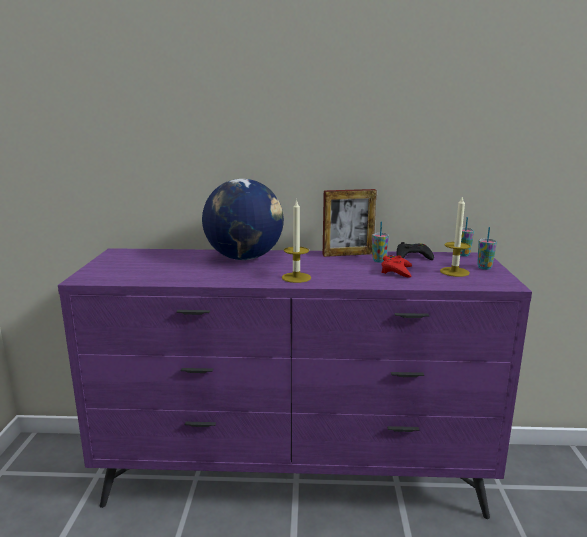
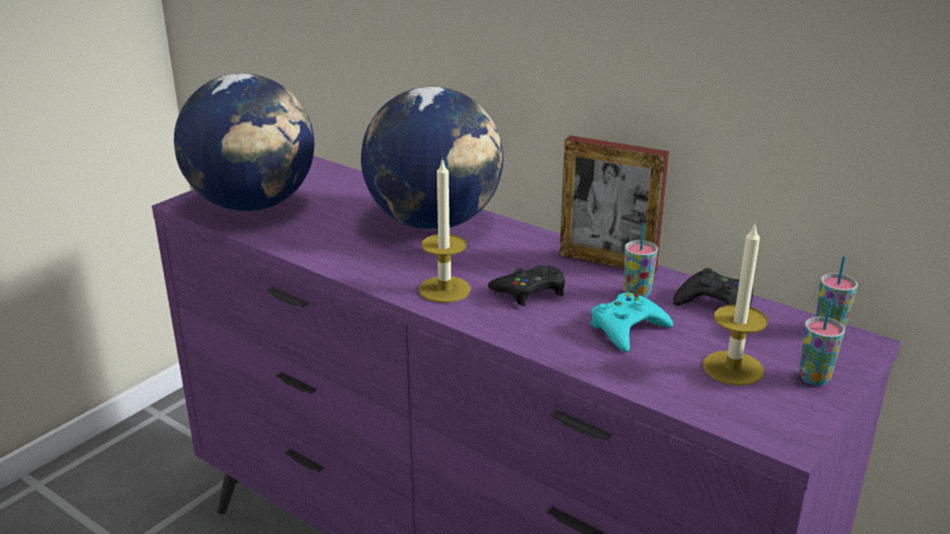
camera: 35 degrees right, 10 degrees up
(128, 271) = (253, 205): none -> globe
(335, 269) = (530, 291): none -> black game controller
(396, 271) = (627, 329): red game controller -> turquoise game controller

